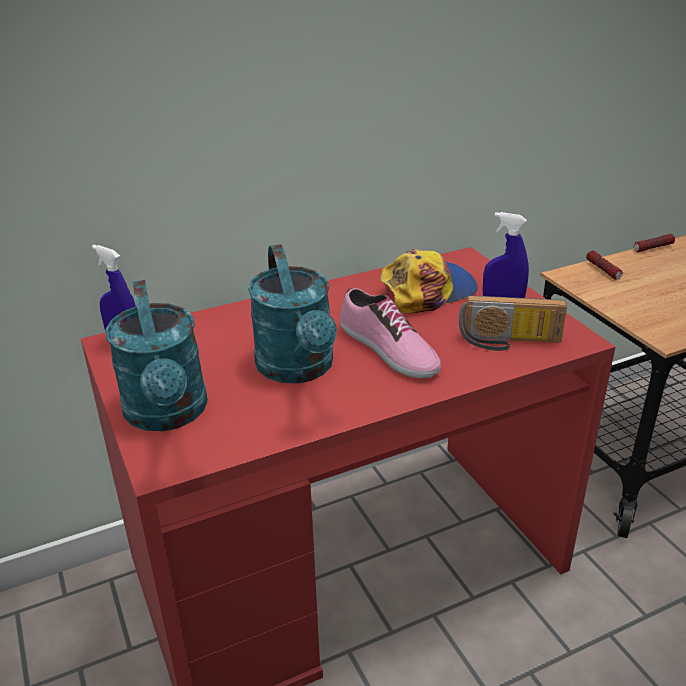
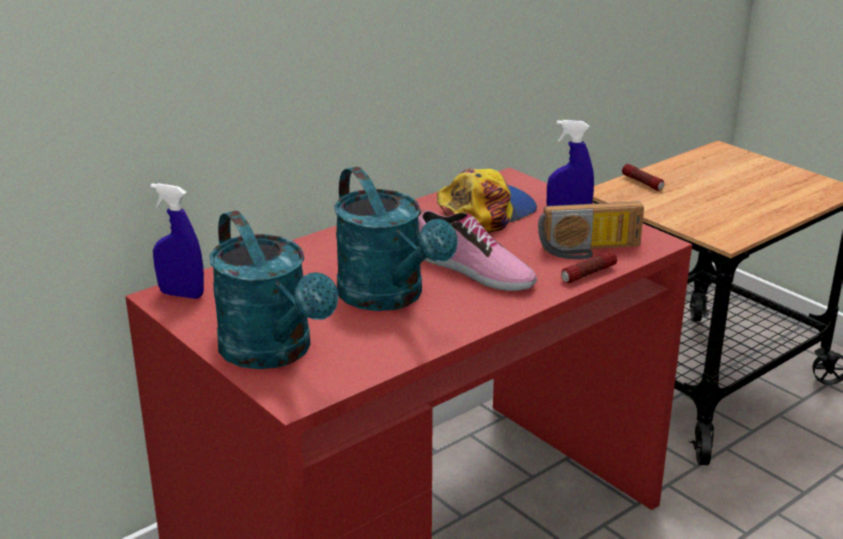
camera: 15 degrees left, 5 degrees down
(653, 248) = (683, 157): flashlight -> flashlight (588, 274)

